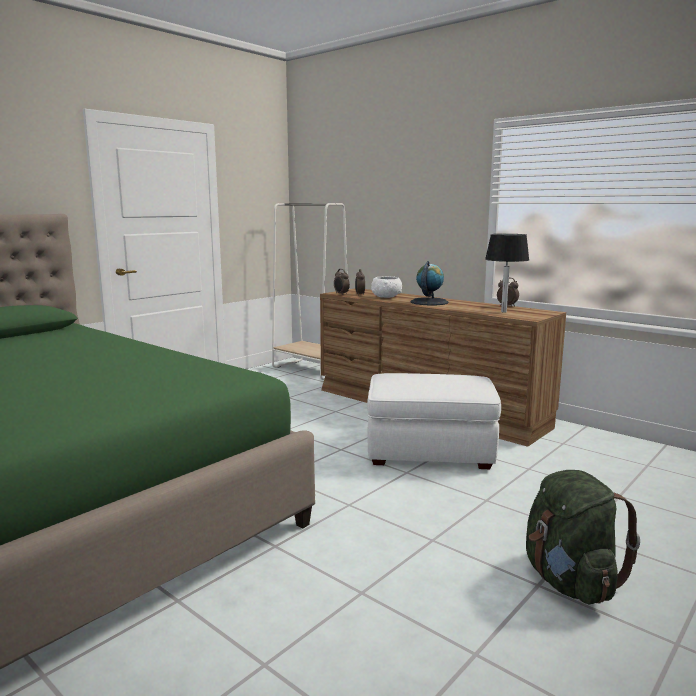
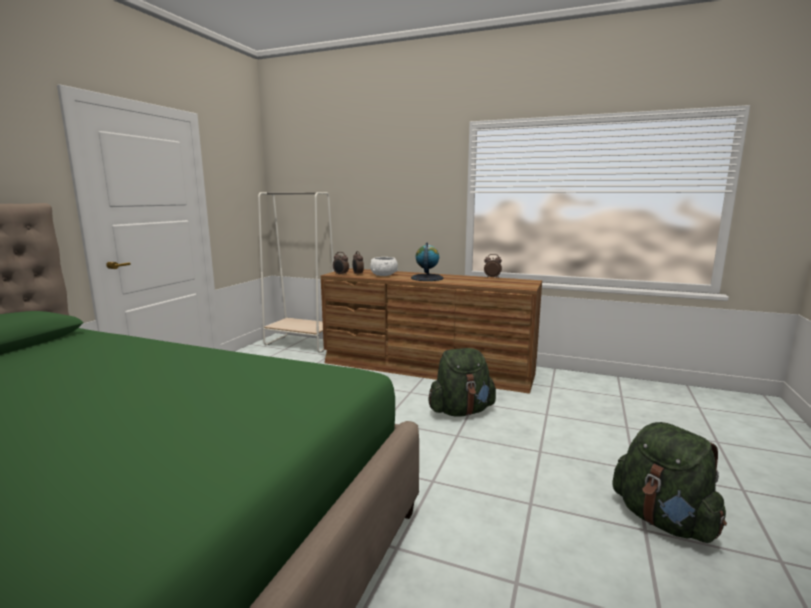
camera: 20 degrees left, 0 degrees up
(430, 452) = (461, 411): white ottoman -> green backpack
(504, 312) = (498, 283): black table lamp -> none

